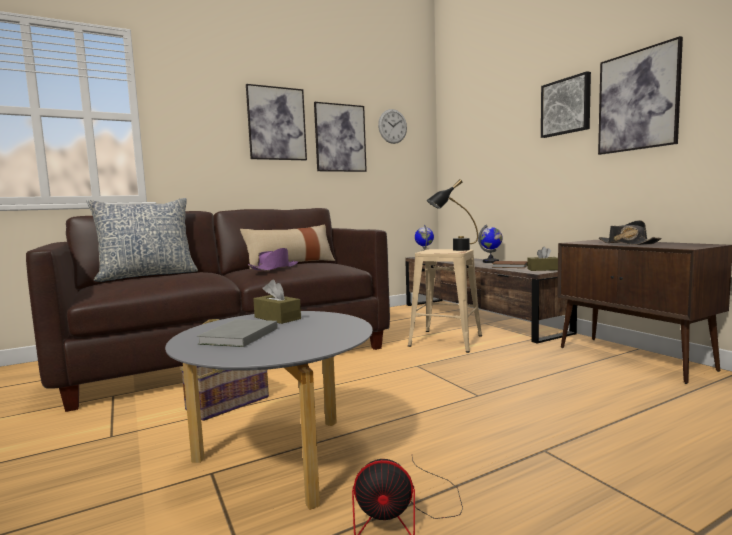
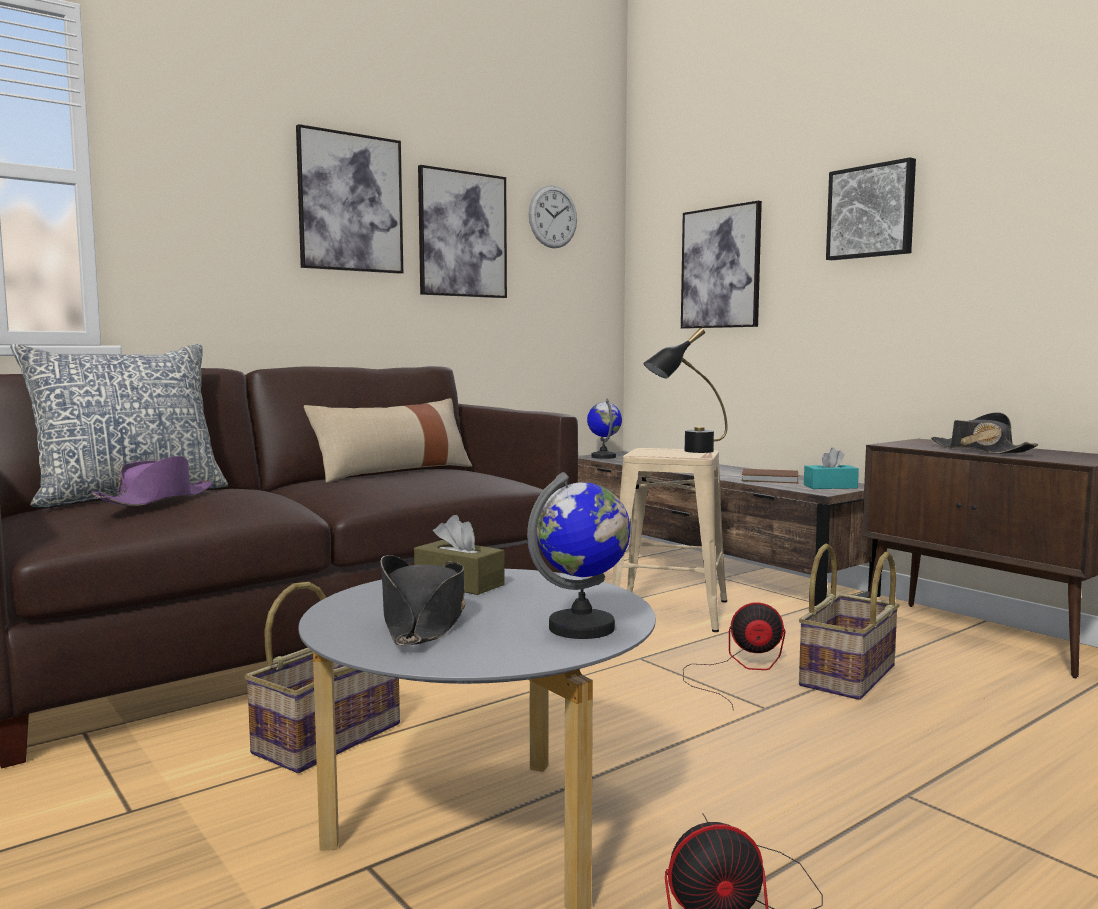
camera: 10 degrees left, 0 degrees up
(237, 336) = (423, 621): grey book -> black hat
(274, 268) = (378, 483): purple hat -> purple hat (157, 499)
(471, 373) = (738, 669): none -> fan
(491, 262) = (730, 469): globe -> globe (582, 628)
(537, 379) = (849, 676): none -> basket
(543, 269) = (830, 486): brown tissue box -> turquoise tissue box
(638, 100) = (994, 215): picture -> picture (721, 268)

